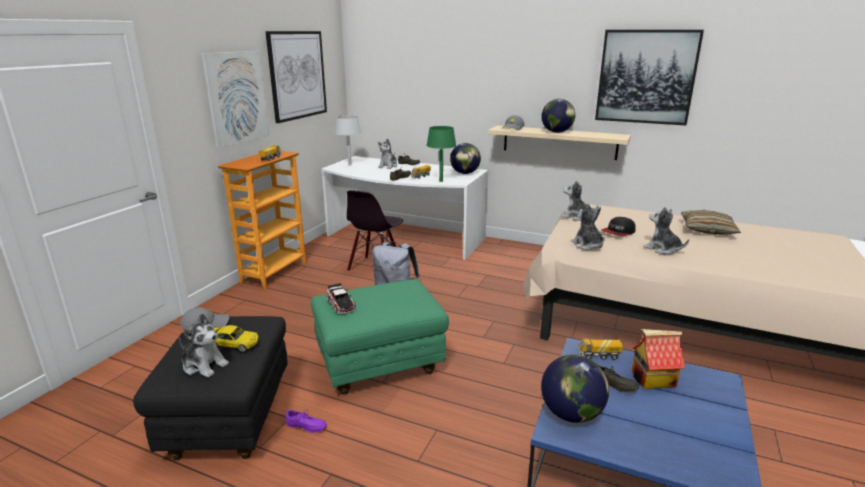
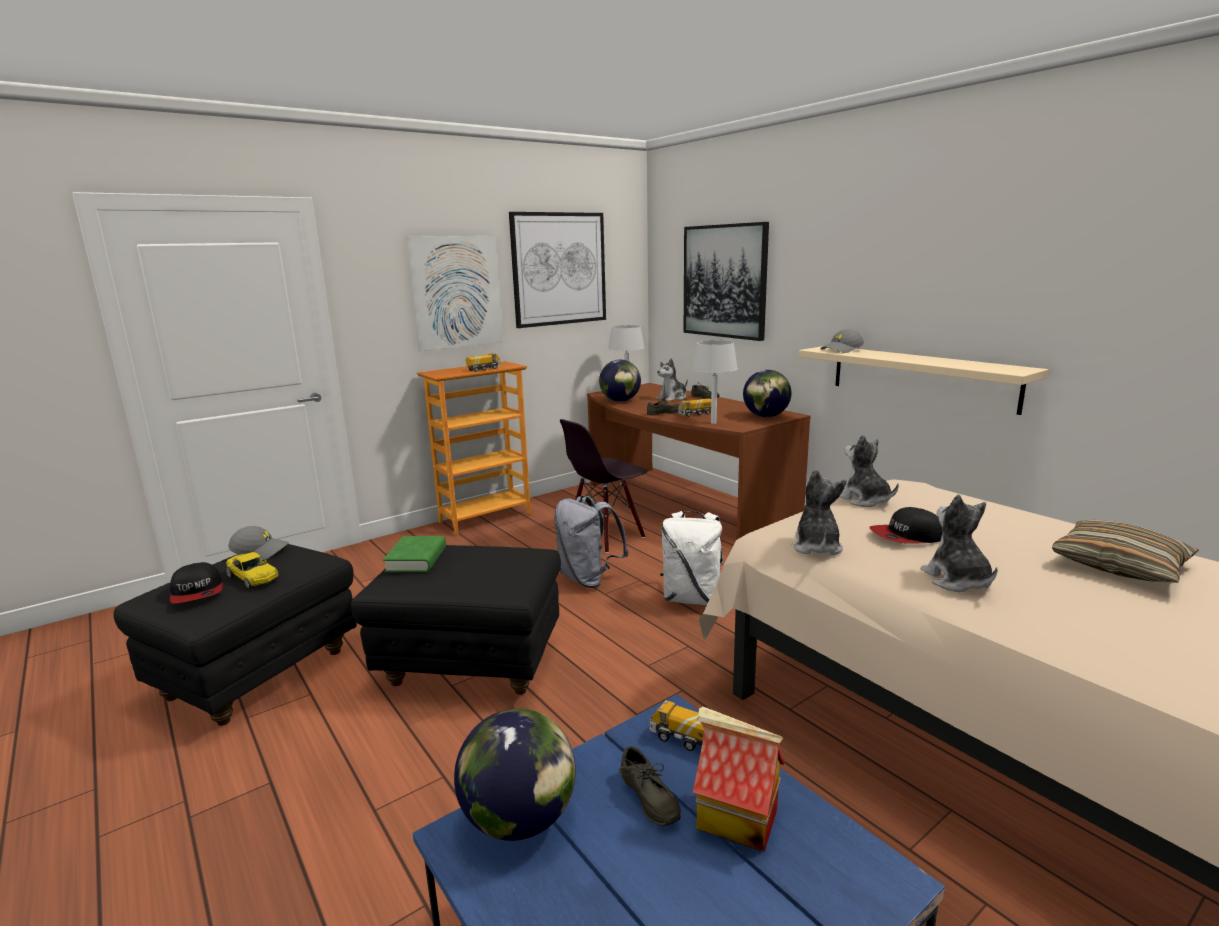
camera: 30 degrees right, 5 degrees down
(204, 365) = (197, 592): plush toy -> cap
(305, 427) = (312, 712): purple shoe -> none
(341, 304) = (416, 559): toy car -> green book
(380, 366) = (472, 664): green ottoman -> black ottoman
(403, 238) = (682, 504): white desk -> brown desk
(441, 181) = (713, 423): green table lamp -> grey table lamp
(468, 294) = (692, 598): none -> white backpack
(557, 132) = (906, 358): globe -> globe (620, 401)
(646, 77) = (1081, 260): picture -> picture (724, 281)

